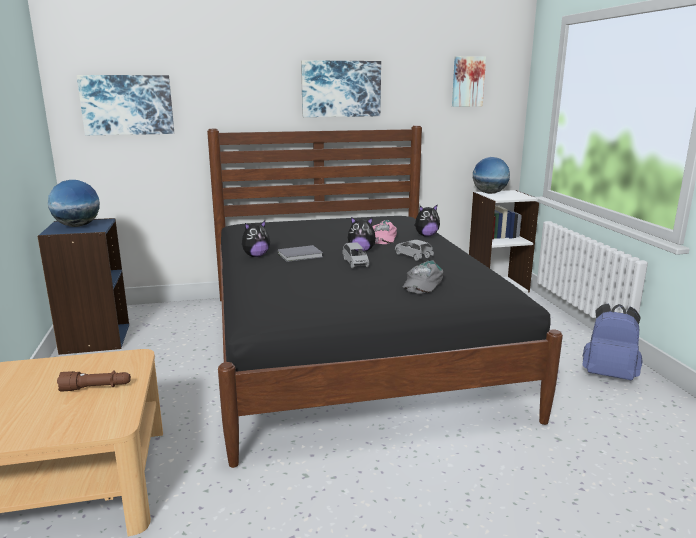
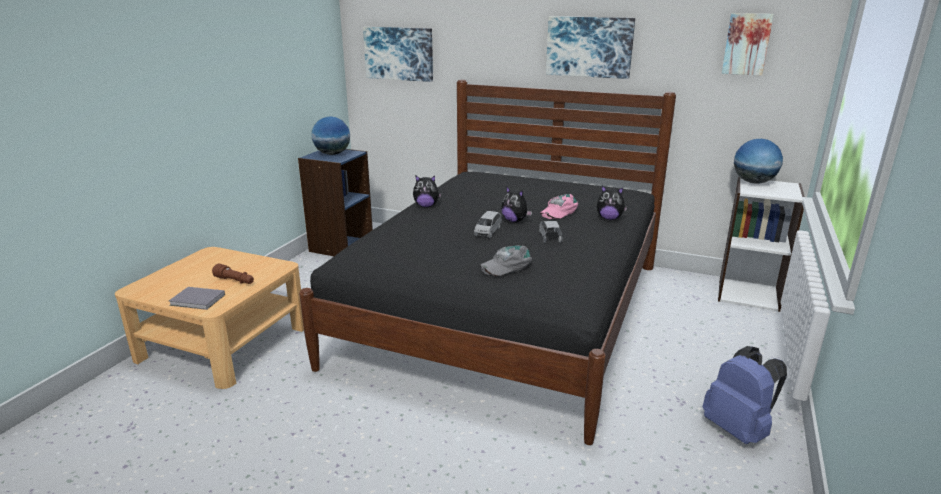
camera: 35 degrees right, 5 degrees up
(301, 255) = (458, 213): grey book -> grey book (198, 300)

